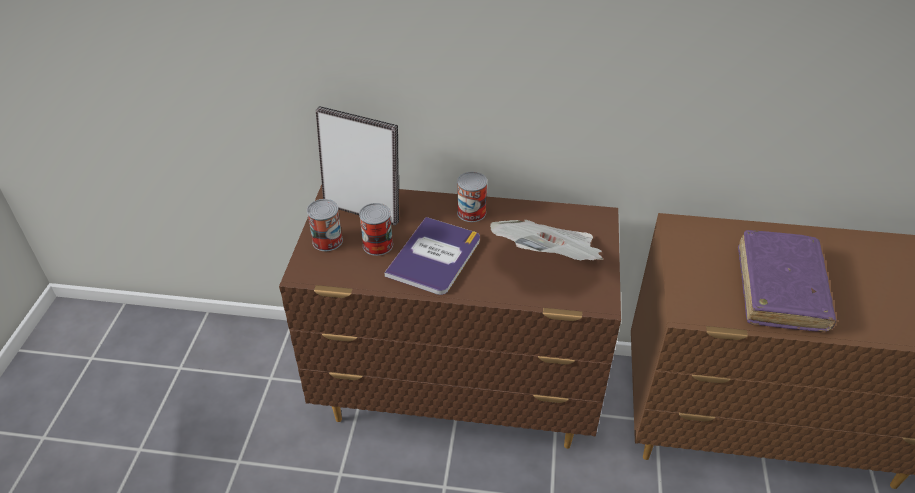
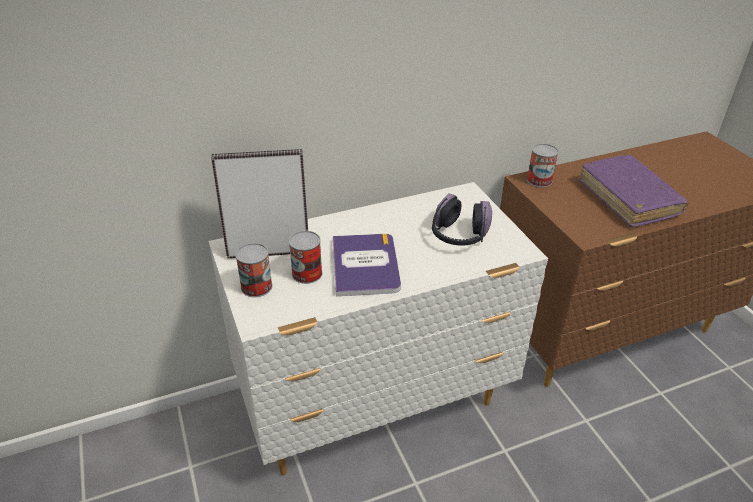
camera: 30 degrees left, 5 degrees down
(459, 397) = (377, 404): brown dresser -> white dresser
(471, 212) = (365, 221): can -> can (539, 180)
(549, 261) = (459, 236): newspaper -> headphones

